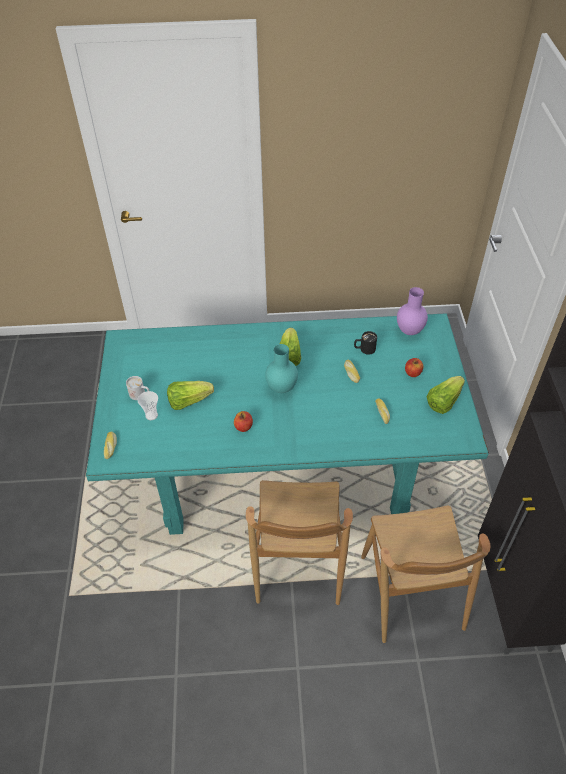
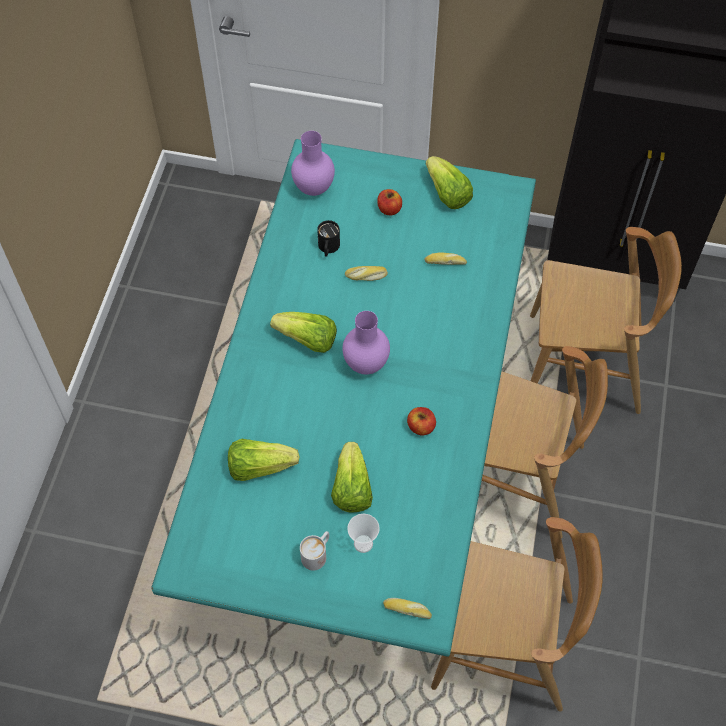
camera: 75 degrees left, 10 degrees up
(169, 580) = (503, 643): none -> brown chair
(192, 355) = (260, 466): none -> lettuce
(281, 387) = (365, 364): turquoise vase -> purple vase

